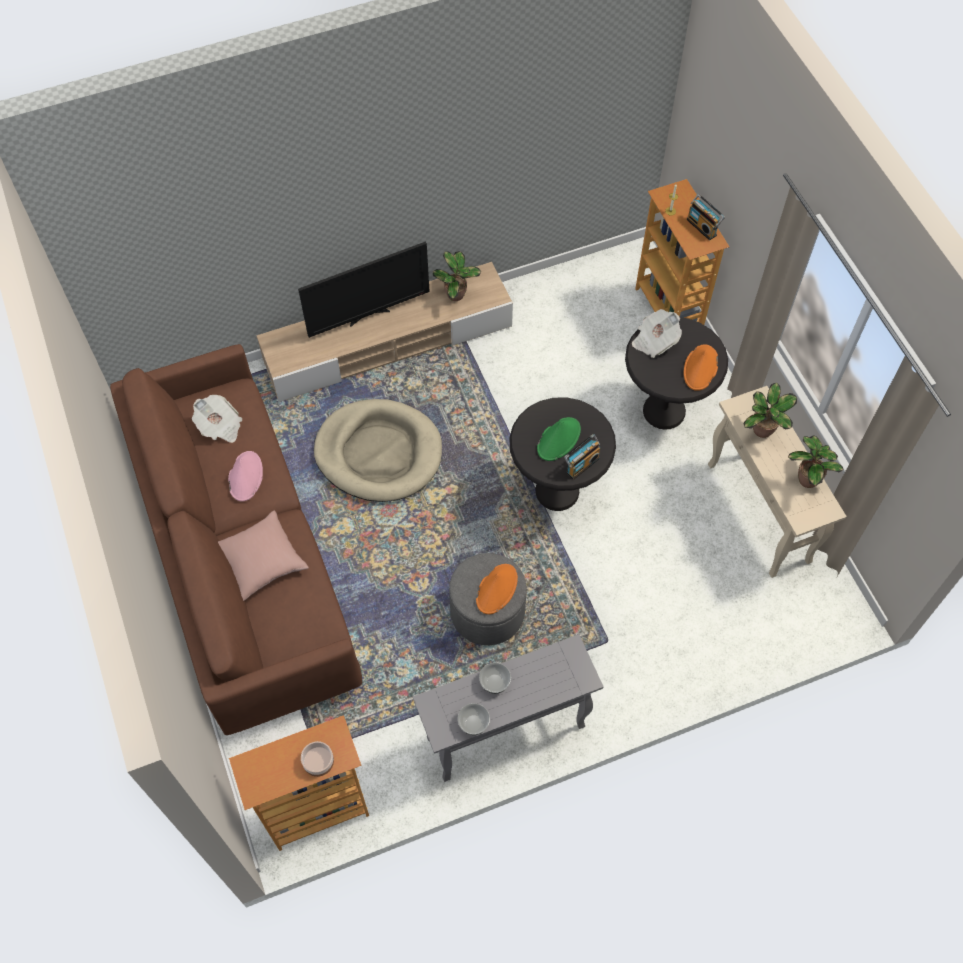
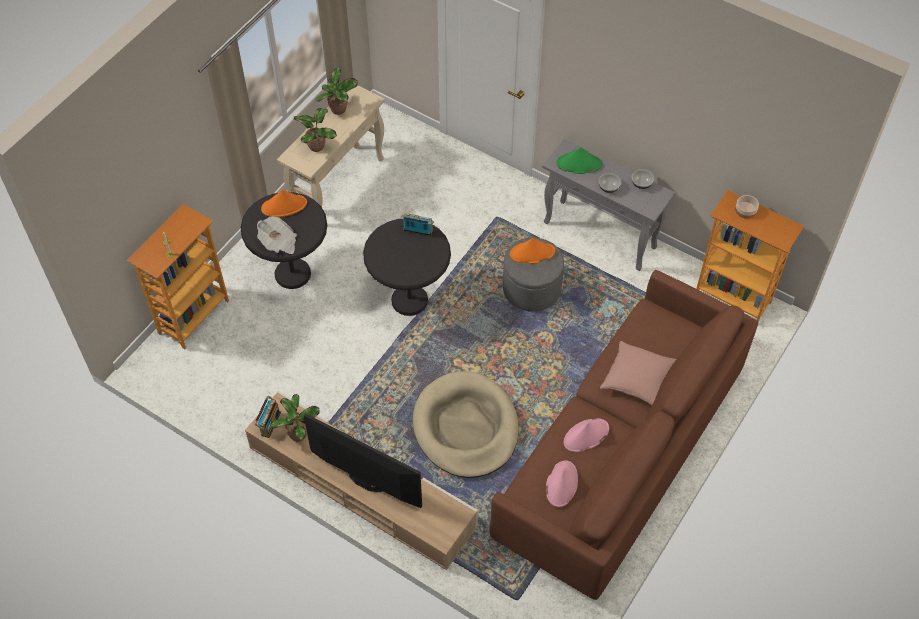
camera: 125 degrees left, 5 degrees down
(220, 426) = (561, 484): newspaper -> pink hat
(559, 439) = (407, 253): green hat -> green hat (579, 164)
(702, 226) = (173, 227): radio -> radio (269, 423)

